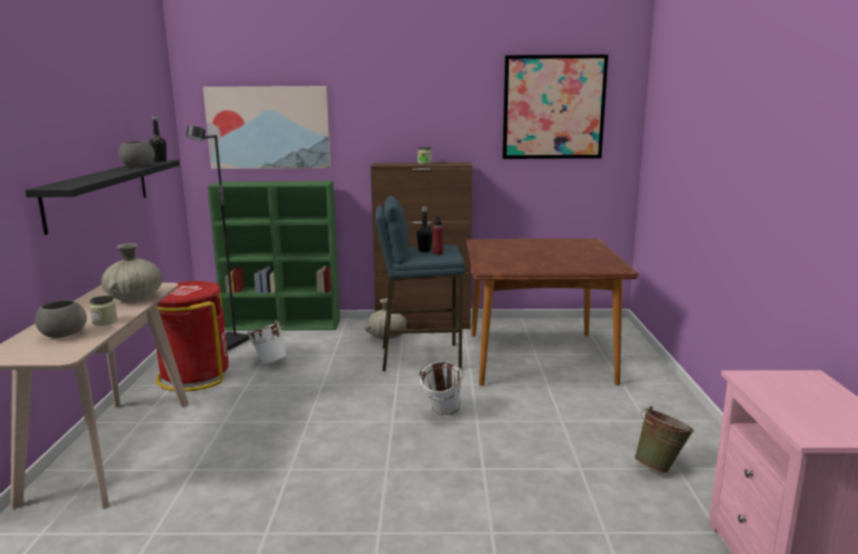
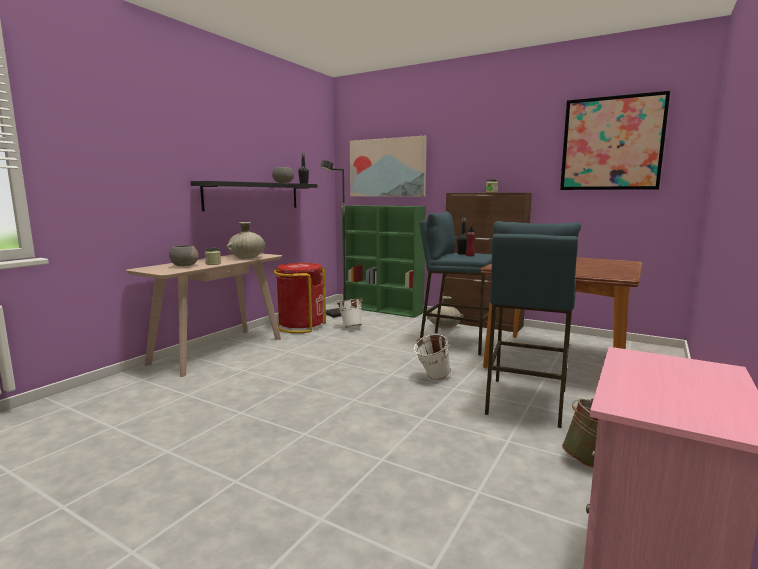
camera: 30 degrees right, 5 degrees down
(555, 418) = (525, 401): none -> blue stool

